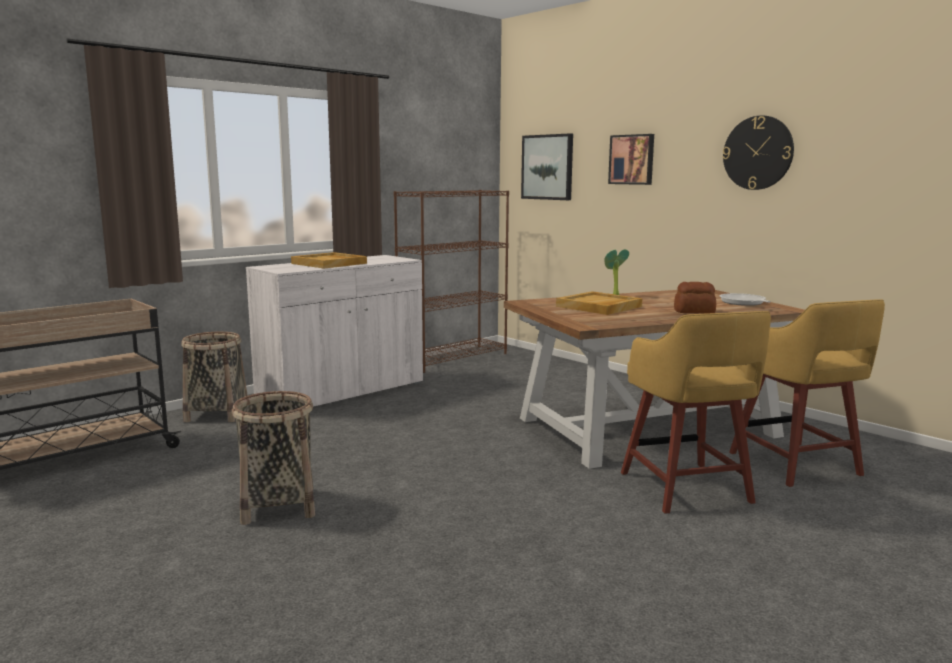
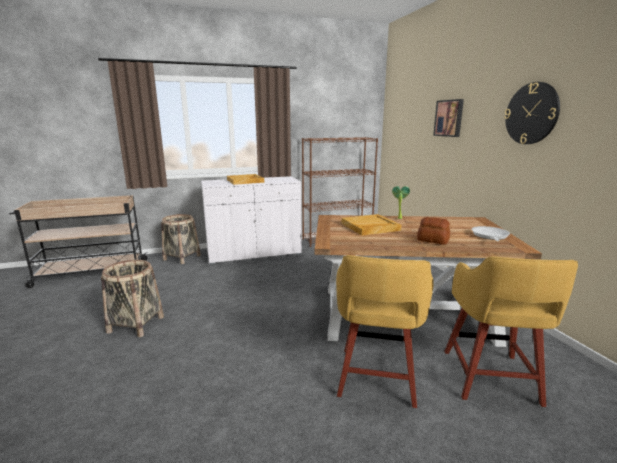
camera: 25 degrees right, 5 degrees up
(547, 167) = (404, 123): picture -> none

